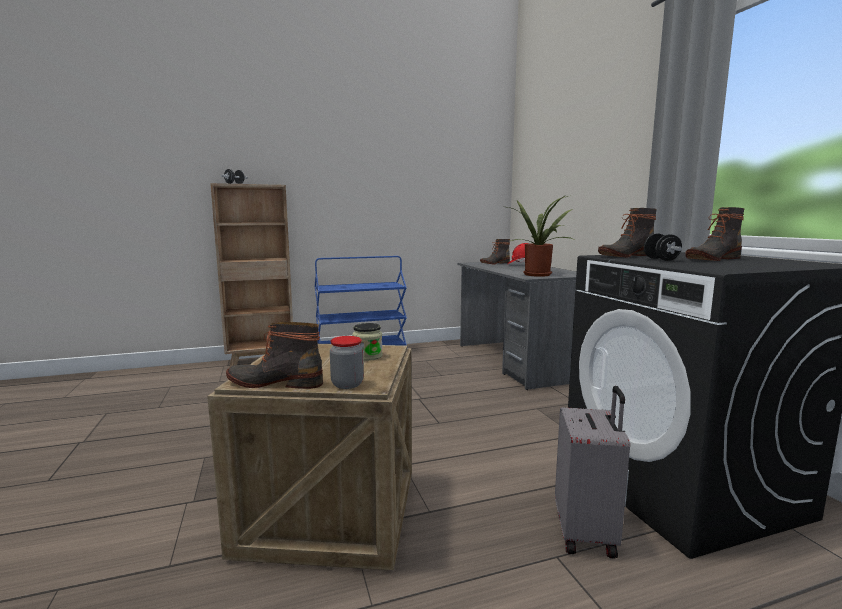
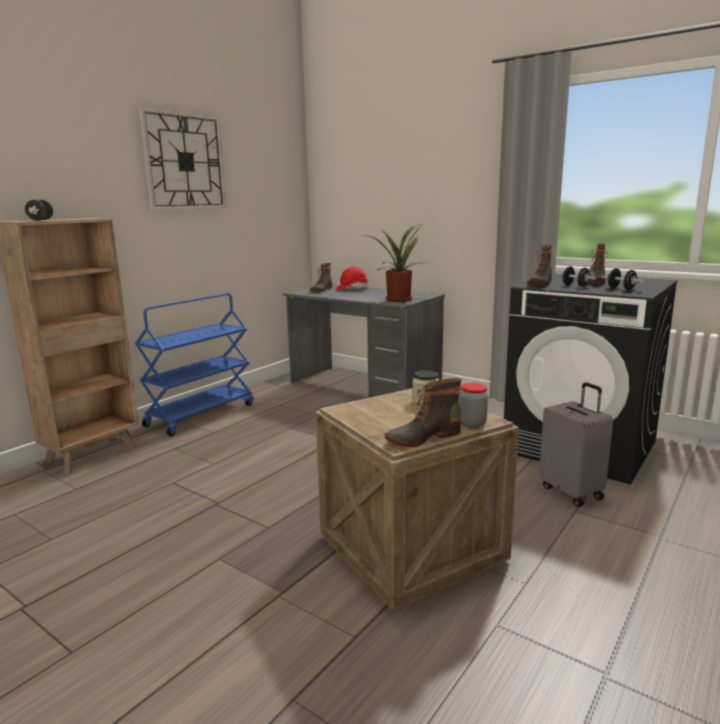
camera: 35 degrees left, 5 degrees up
(378, 146) = (185, 162): none -> wall clock
(715, 265) = (621, 289): none -> black dumbbell

